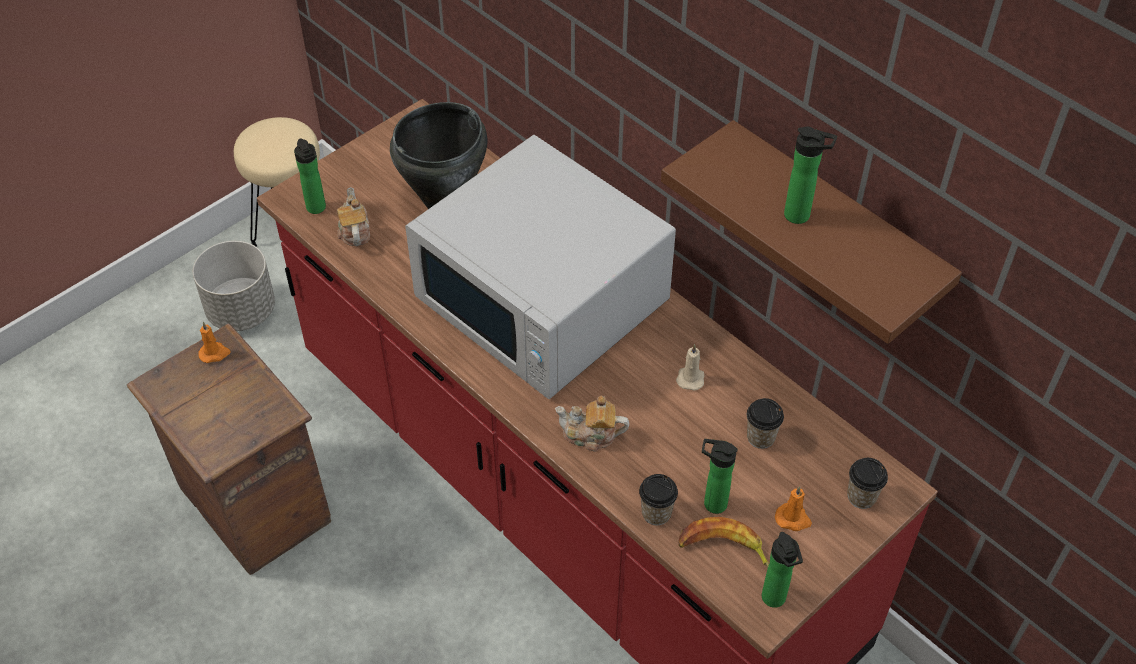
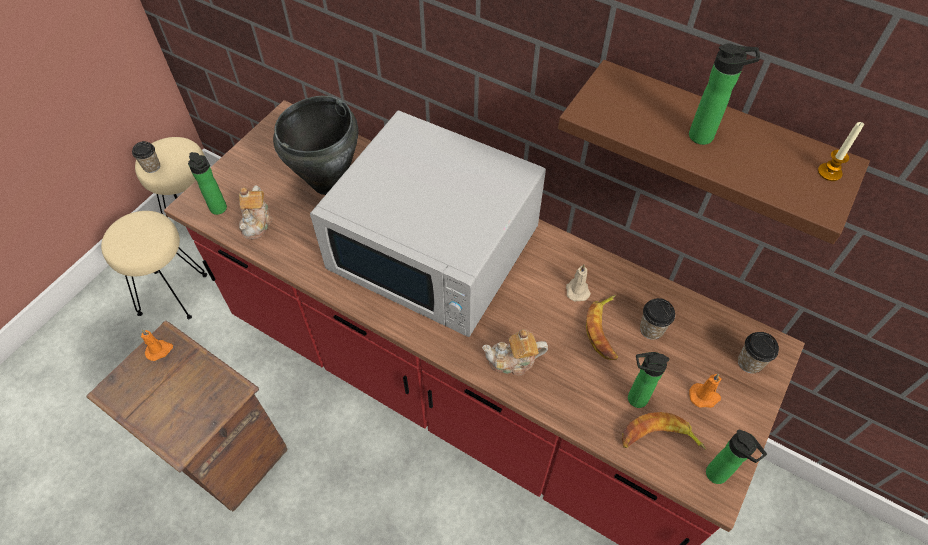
camera: 15 degrees left, 5 degrees up
(242, 310) = (173, 293): grey planter -> beige stool
(354, 231) = (257, 222): teapot -> teapot turned 150 degrees counterclockwise
(656, 513) = (592, 420): cup -> cup (152, 167)
(706, 426) = (604, 330): none -> banana
(911, 275) = (829, 172): none -> candle

